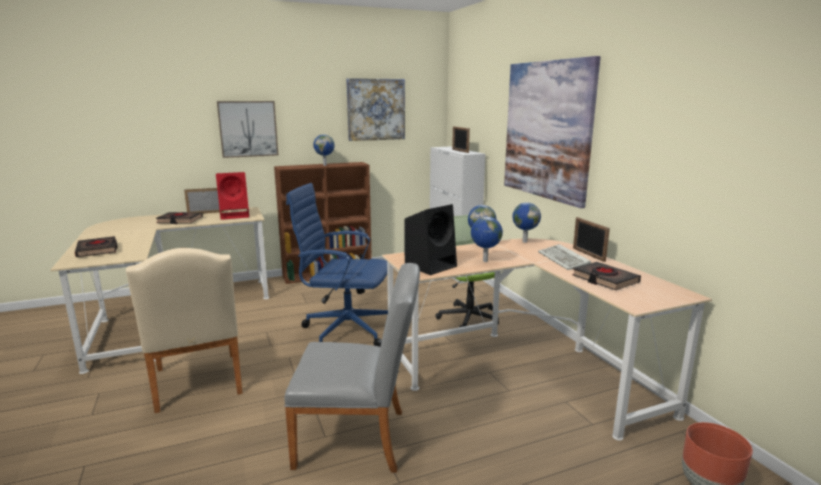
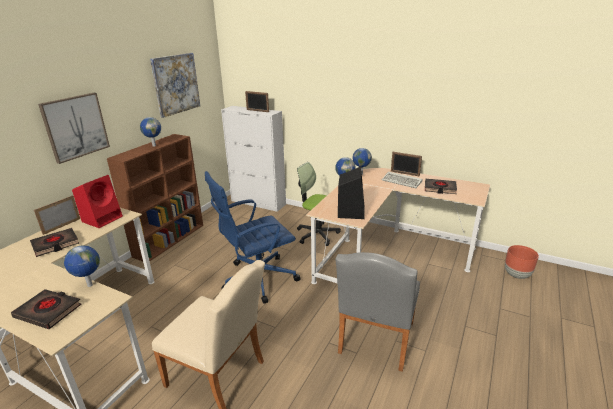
camera: 40 degrees left, 10 degrees up
(359, 438) = (375, 341): grey chair -> grey chair turned 150 degrees clockwise
(484, 261) = (370, 197): globe -> globe (89, 285)
(547, 130) = (350, 93): picture -> none

